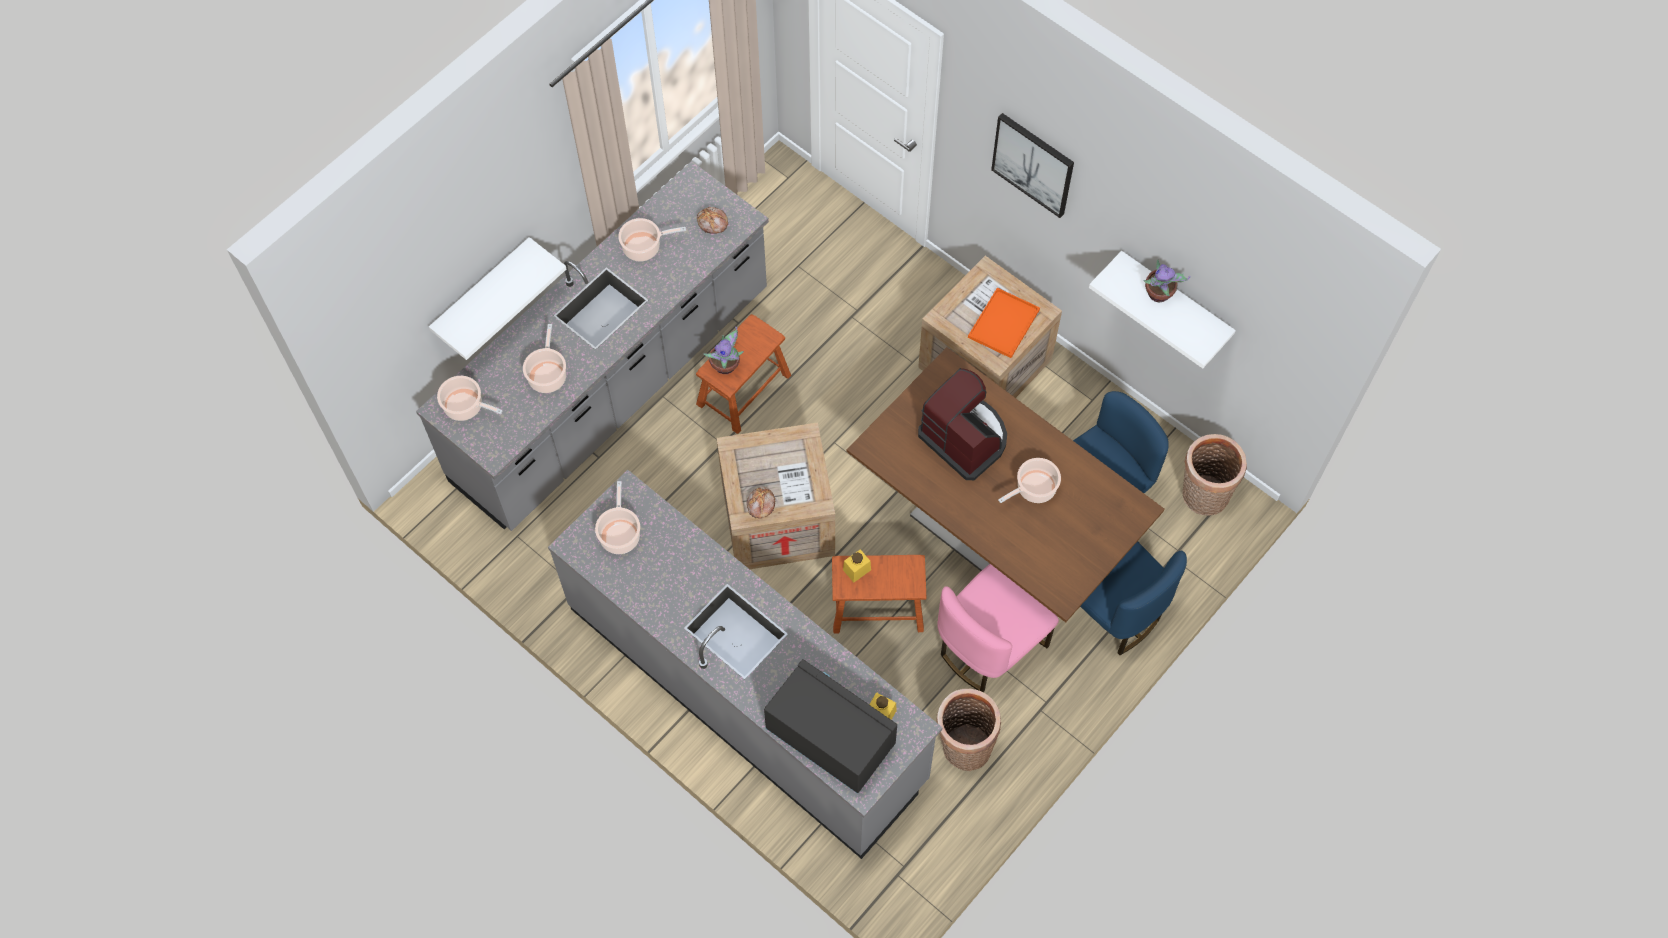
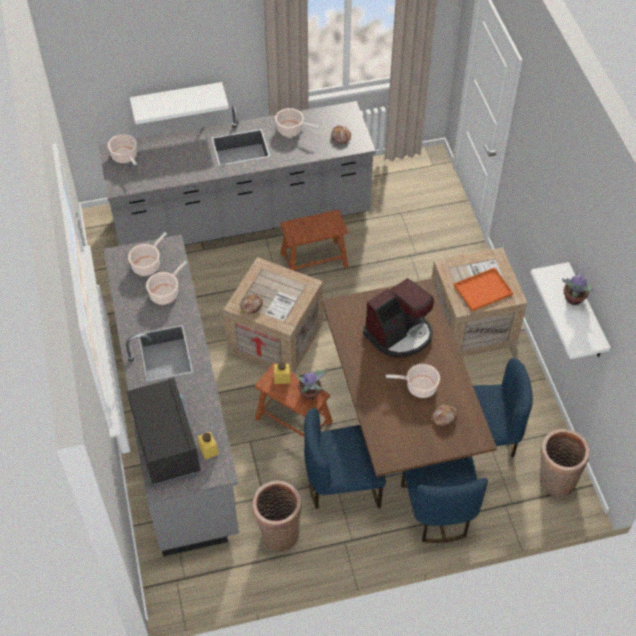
camera: 35 degrees right, 10 degrees down
(547, 375) = (181, 164): cooking pot -> cooking pot (165, 293)
(726, 366) = (300, 228): potted plant -> potted plant (310, 393)
(965, 438) = (399, 334): coffee machine -> coffee machine turned 60 degrees clockwise
(989, 646) = (342, 484): pink chair -> blue chair
(1033, 164) = (542, 177): picture -> none
(1085, 508) = (444, 417): none -> bread

